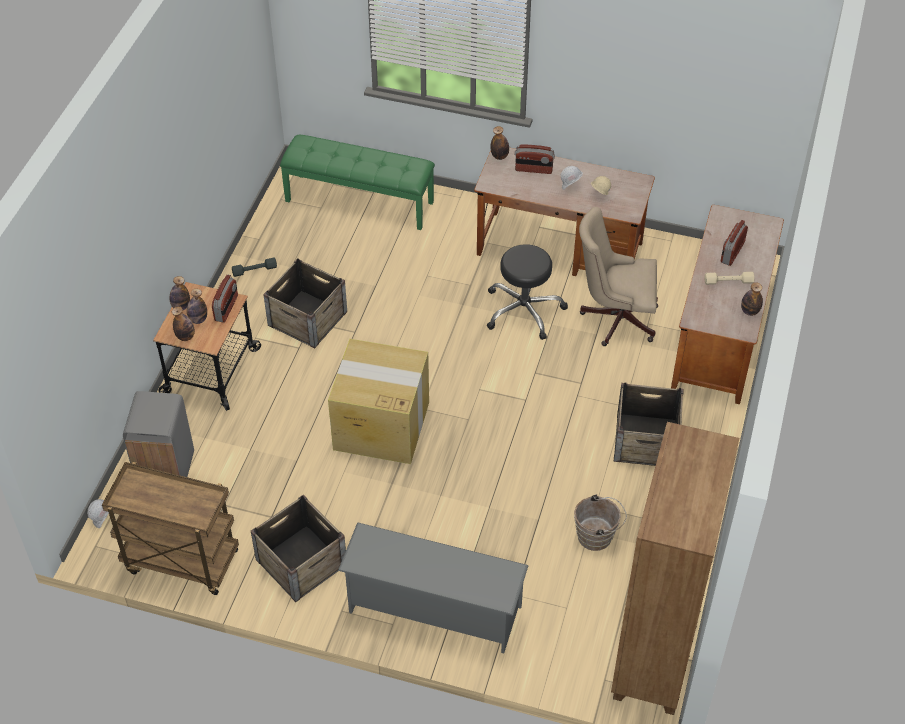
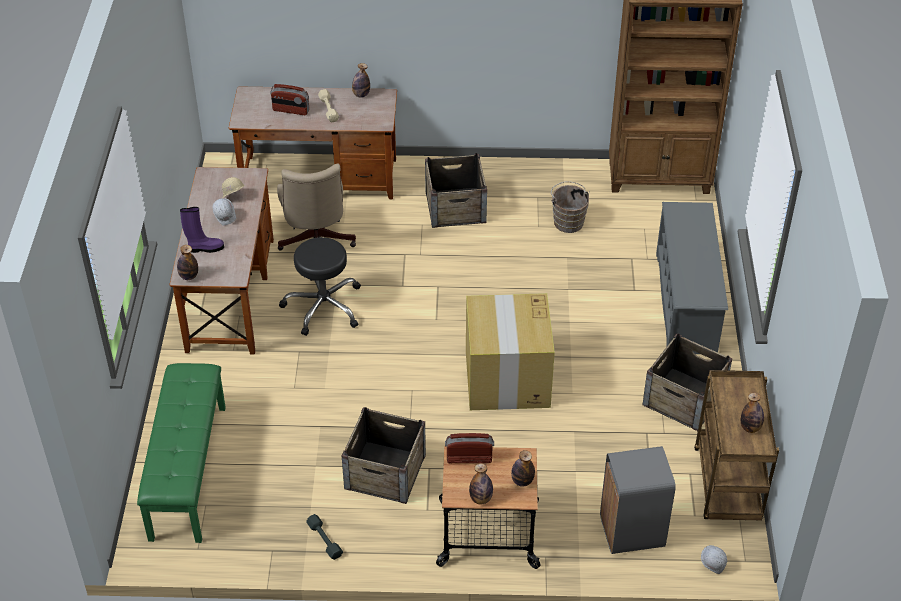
camera: 105 degrees left, 5 degrees down
(198, 319) = (494, 478): bottle -> bottle (750, 428)
(533, 169) = (205, 248): radio -> purple boot

